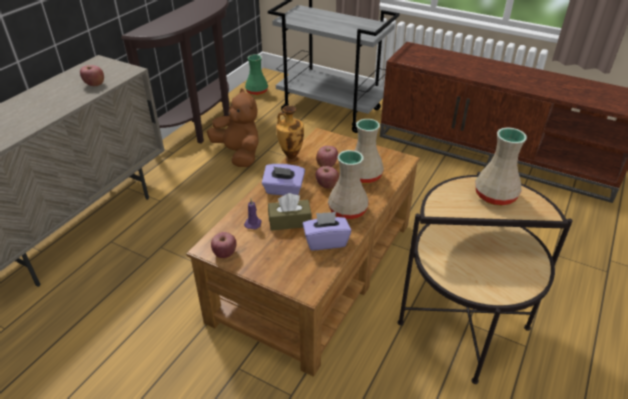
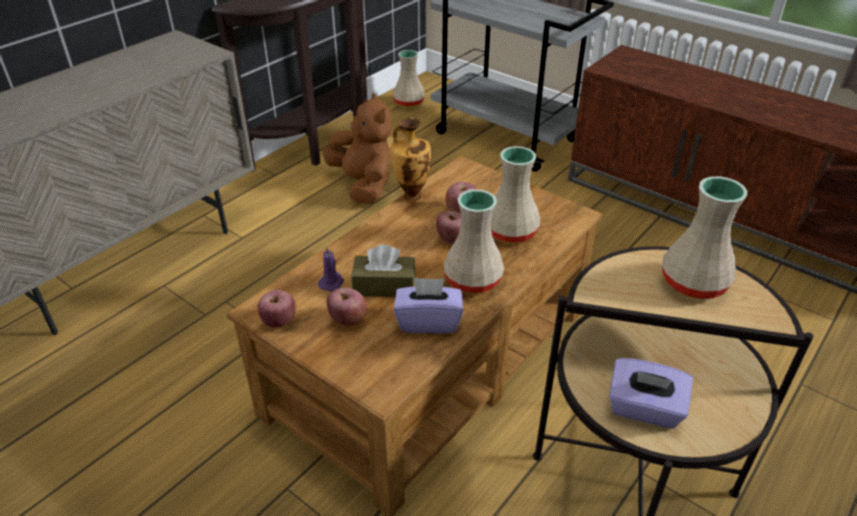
camera: 10 degrees right, 0 degrees up
(94, 84) = (156, 67): apple -> apple (348, 319)
(257, 92) = (409, 103): green vase -> beige vase
(283, 190) = (388, 240): purple tissue box -> purple tissue box (644, 409)

